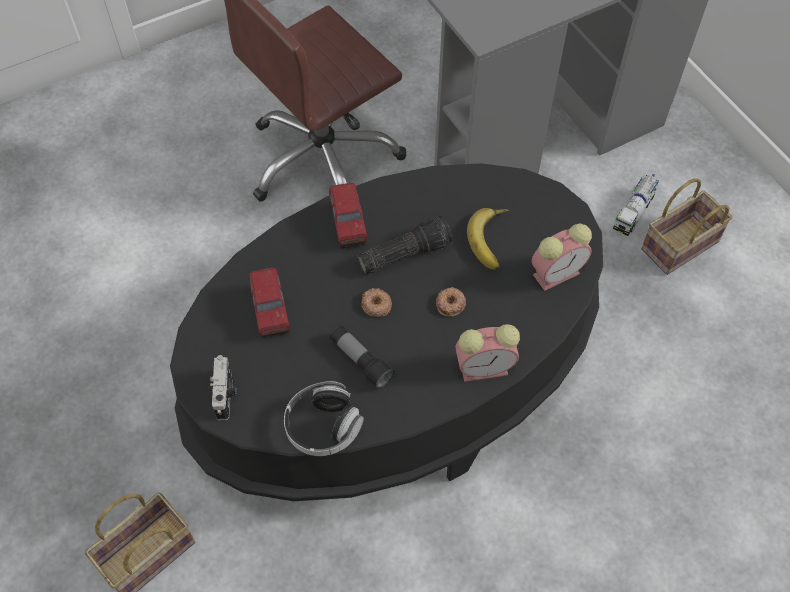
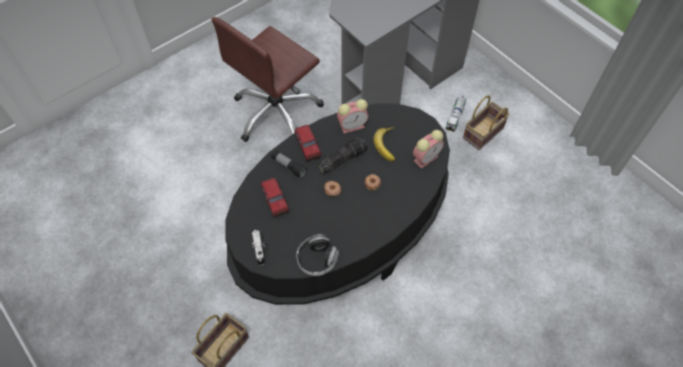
camera: 10 degrees left, 0 degrees up
(361, 361) = (330, 221): flashlight -> flashlight (289, 167)
(485, 367) = (398, 214): alarm clock -> alarm clock (353, 125)

